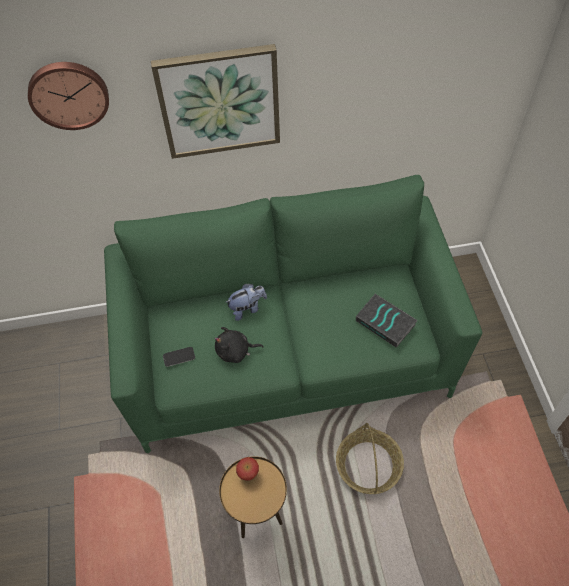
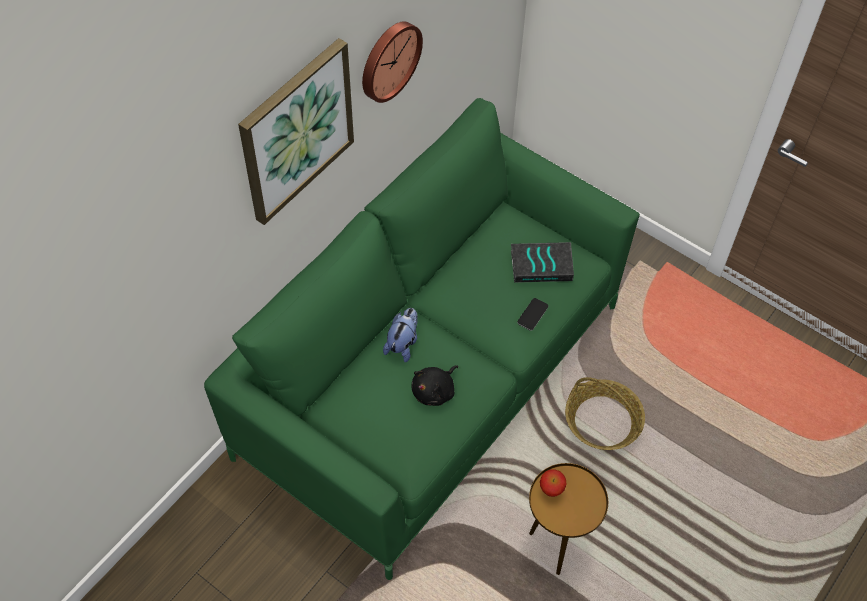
camera: 45 degrees left, 0 degrees up
(69, 94) = (166, 212): wall clock -> wall clock (388, 60)
(179, 357) = (386, 437): phone -> phone (532, 314)

